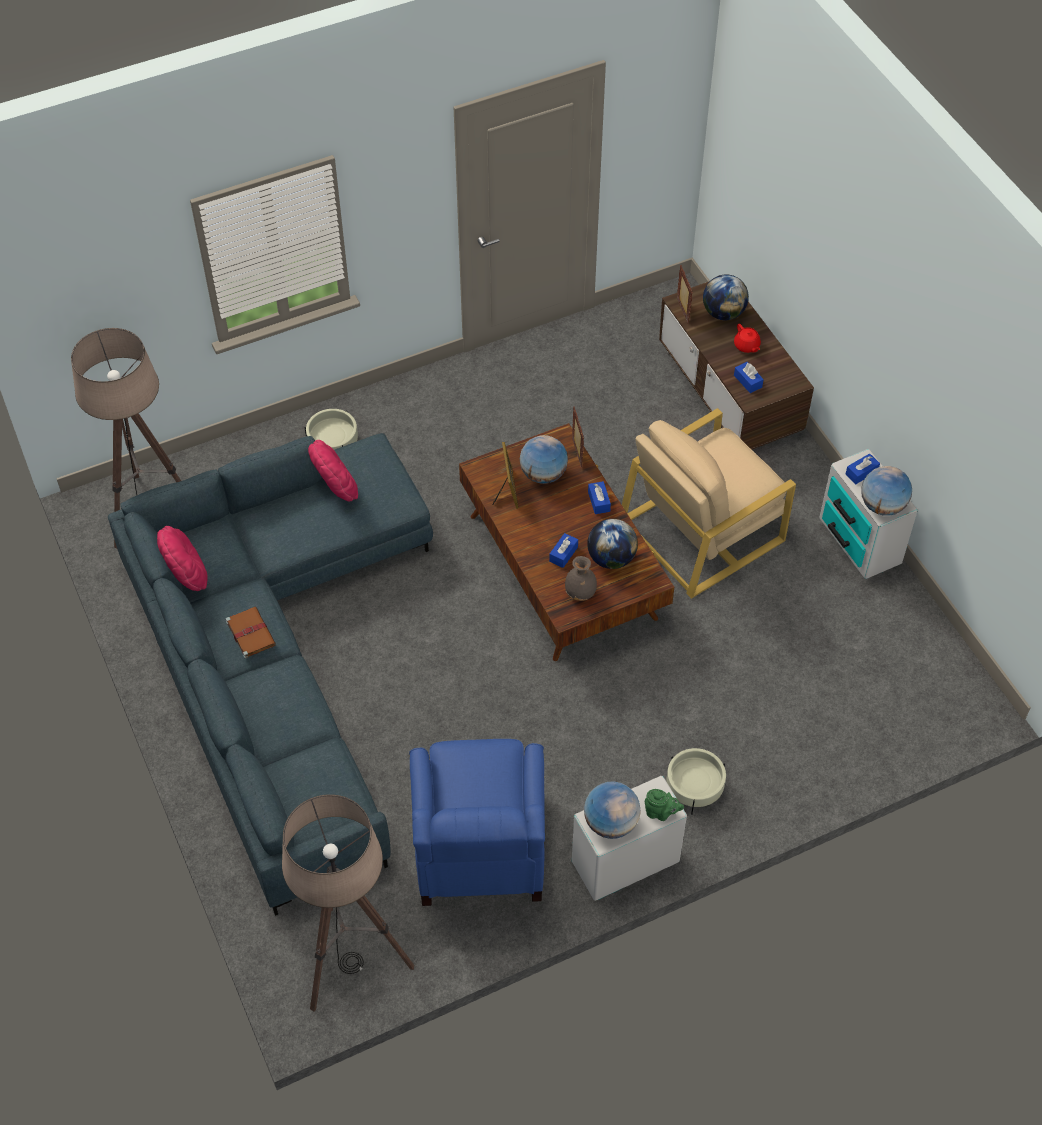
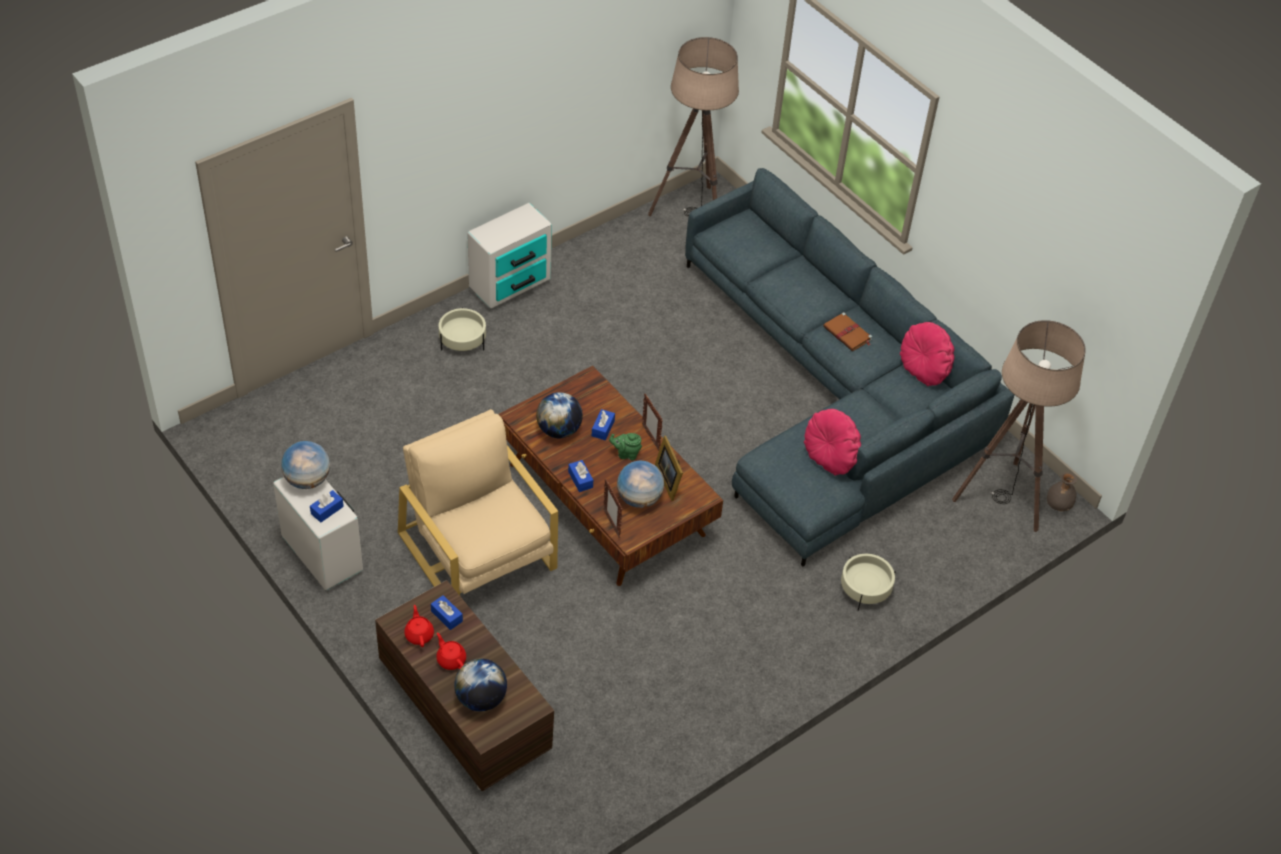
camera: 165 degrees right, 5 degrees down
(480, 848) = (621, 284): blue armchair -> none
(581, 593) = (580, 398): grey vase -> grey vase (1057, 505)
(610, 823) = (523, 220): globe -> none
(661, 813) = (487, 230): green teapot -> green teapot (626, 454)
(682, 311) = (528, 694): picture frame -> picture frame (650, 437)
(702, 529) = (478, 551): beige armchair -> beige armchair turned 75 degrees counterclockwise
(774, 369) = (419, 634): none -> red teapot

